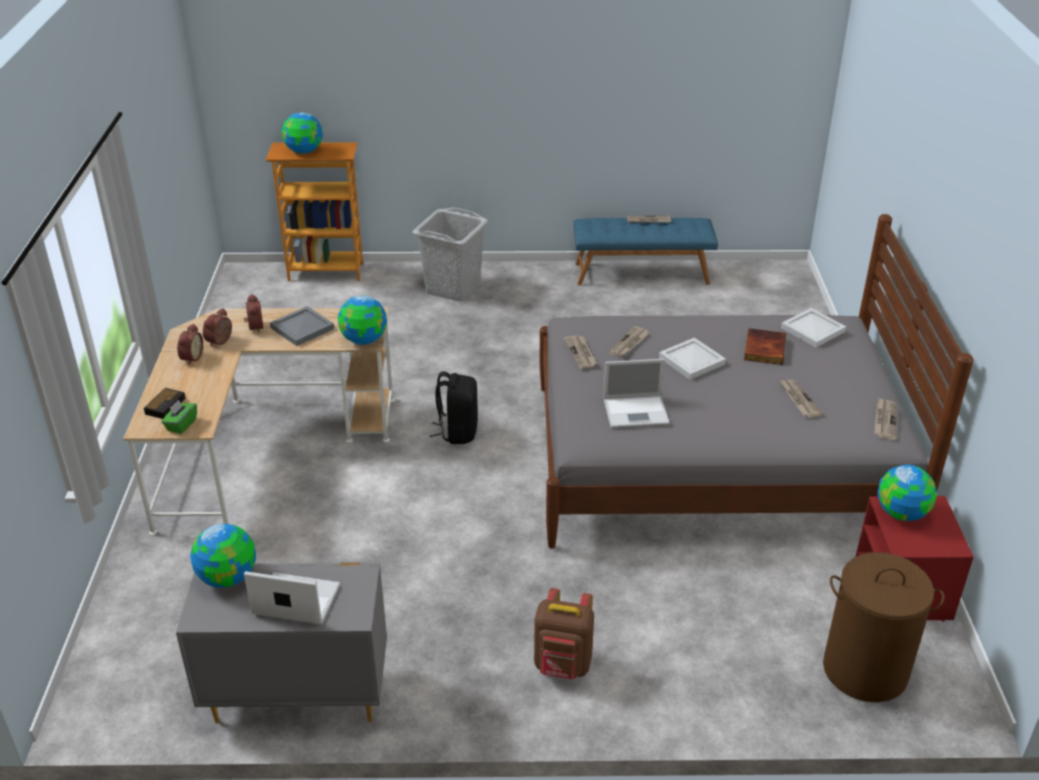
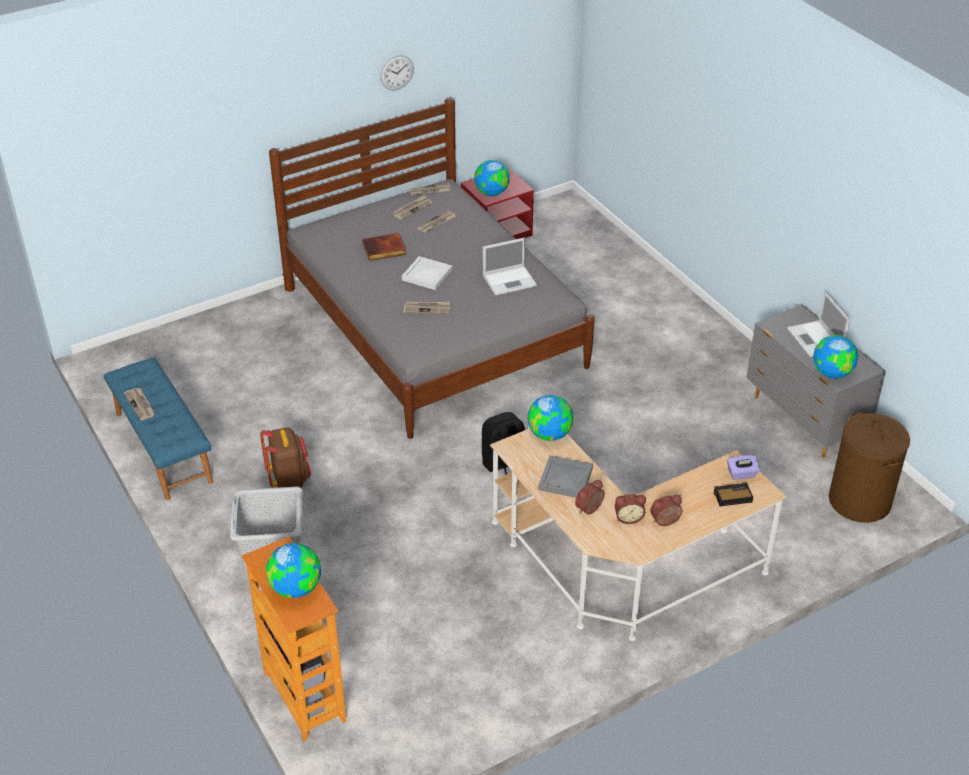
camera: 120 degrees left, 5 degrees up
(181, 425) = (742, 474): green tissue box -> purple tissue box
(563, 666) = (676, 330): brown backpack -> brown backpack (289, 480)
(581, 353) = (459, 327): newspaper -> newspaper (412, 209)
(637, 411) = (510, 280): laptop -> laptop turned 105 degrees clockwise
(813, 330) = (338, 235): white tray -> none
(864, 670) = (573, 233): brown laundry basket -> brown laundry basket (860, 501)
(968, 261) = (397, 72): none -> wall clock

